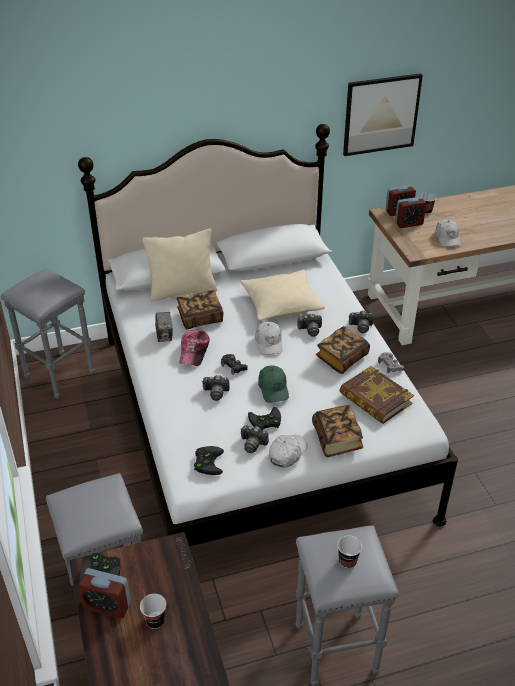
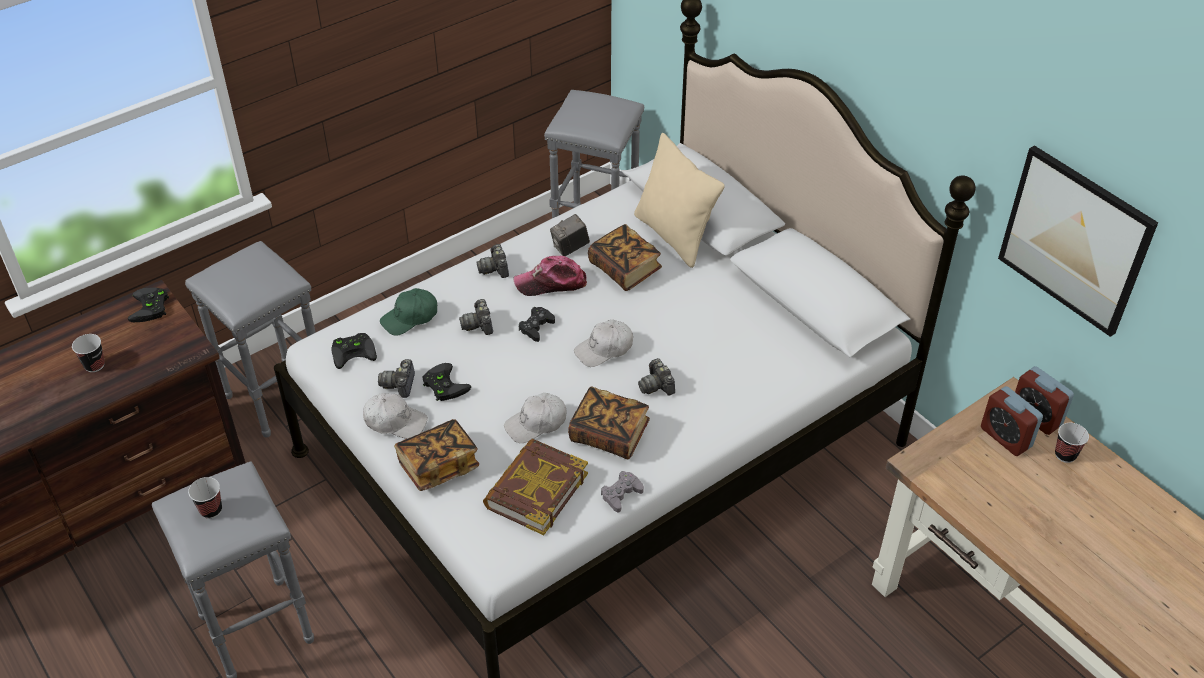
camera: 70 degrees right, 5 degrees up
(107, 605) = (108, 325): alarm clock -> none
(273, 388) = (510, 377): green cap -> green cap (410, 318)
(282, 304) = (702, 341): beige pillow -> none
(361, 326) = (697, 442): camera -> camera (495, 268)
(447, 238) = (997, 500): white cap -> white cap (536, 423)

